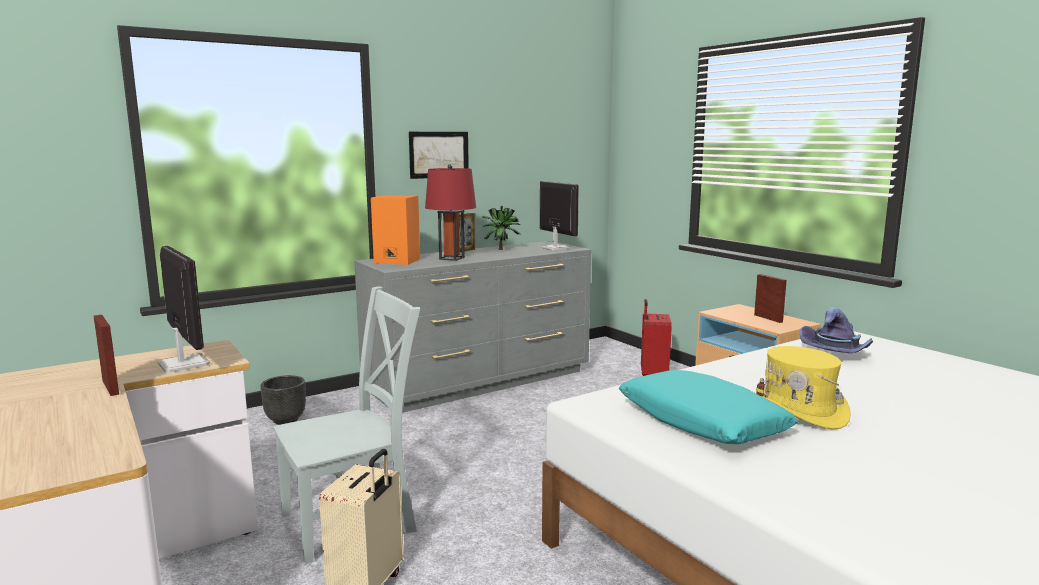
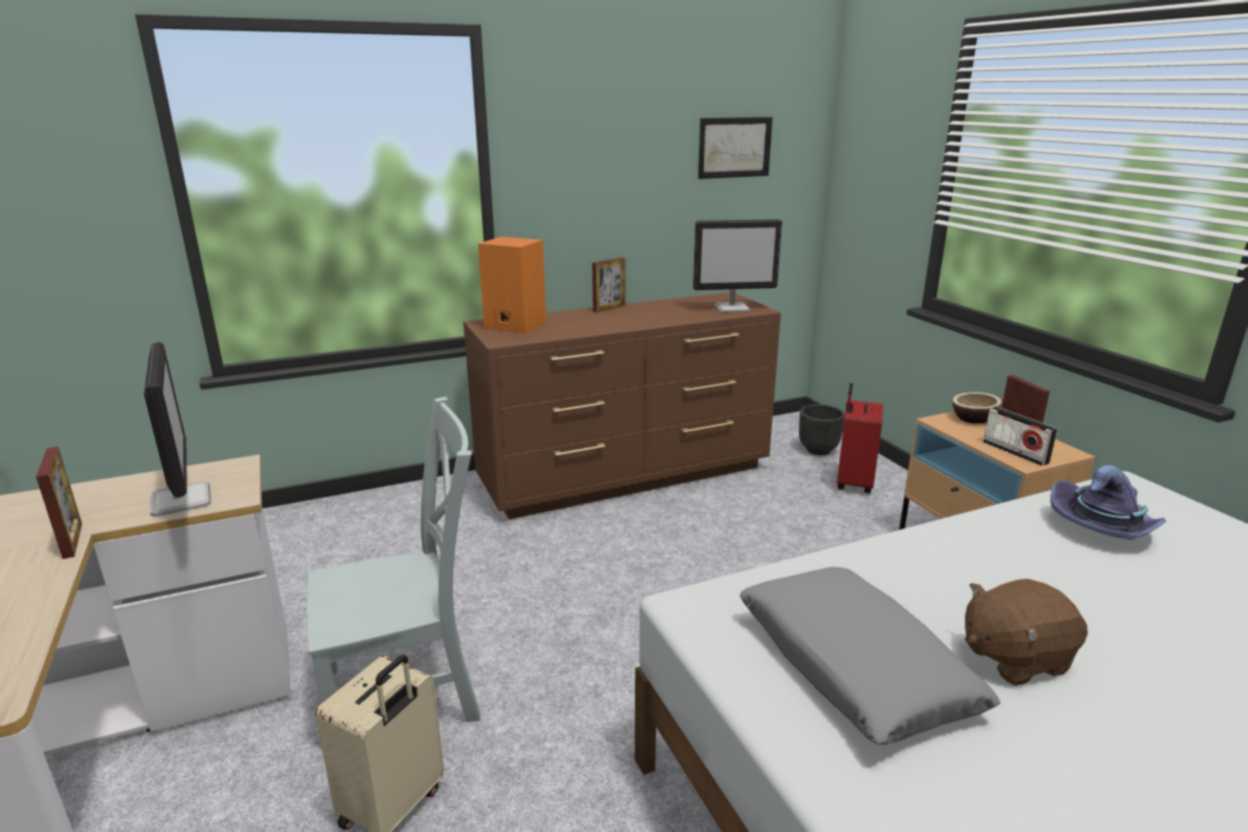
camera: 10 degrees right, 10 degrees up
(286, 420) = (377, 517): black planter -> black planter (818, 450)
(439, 154) = (581, 176): picture -> picture (734, 147)
(451, 258) = (587, 323): red table lamp -> none
(481, 382) = (627, 475): grey dresser -> brown dresser
(501, 249) = (659, 307): potted plant -> none
(555, 248) = (732, 308): monitor -> monitor turned 105 degrees clockwise
(701, 422) = (853, 667): turquoise pillow -> grey pillow
(737, 310) = (973, 419): none -> bowl
(769, 324) = (1015, 452): none -> radio
(798, 411) = (1013, 657): yellow hat -> brown plush toy

